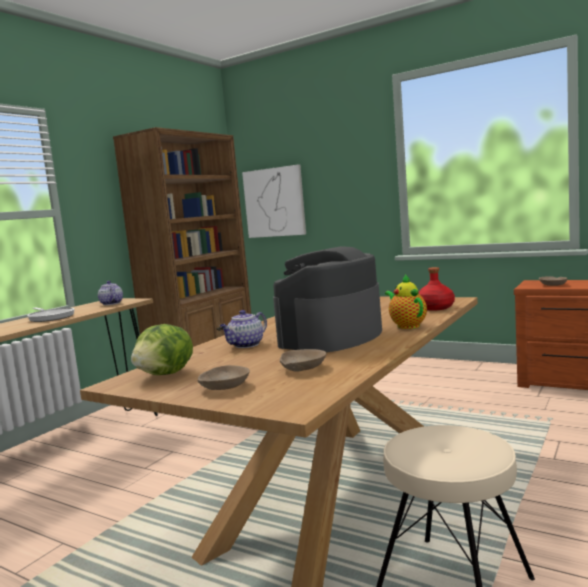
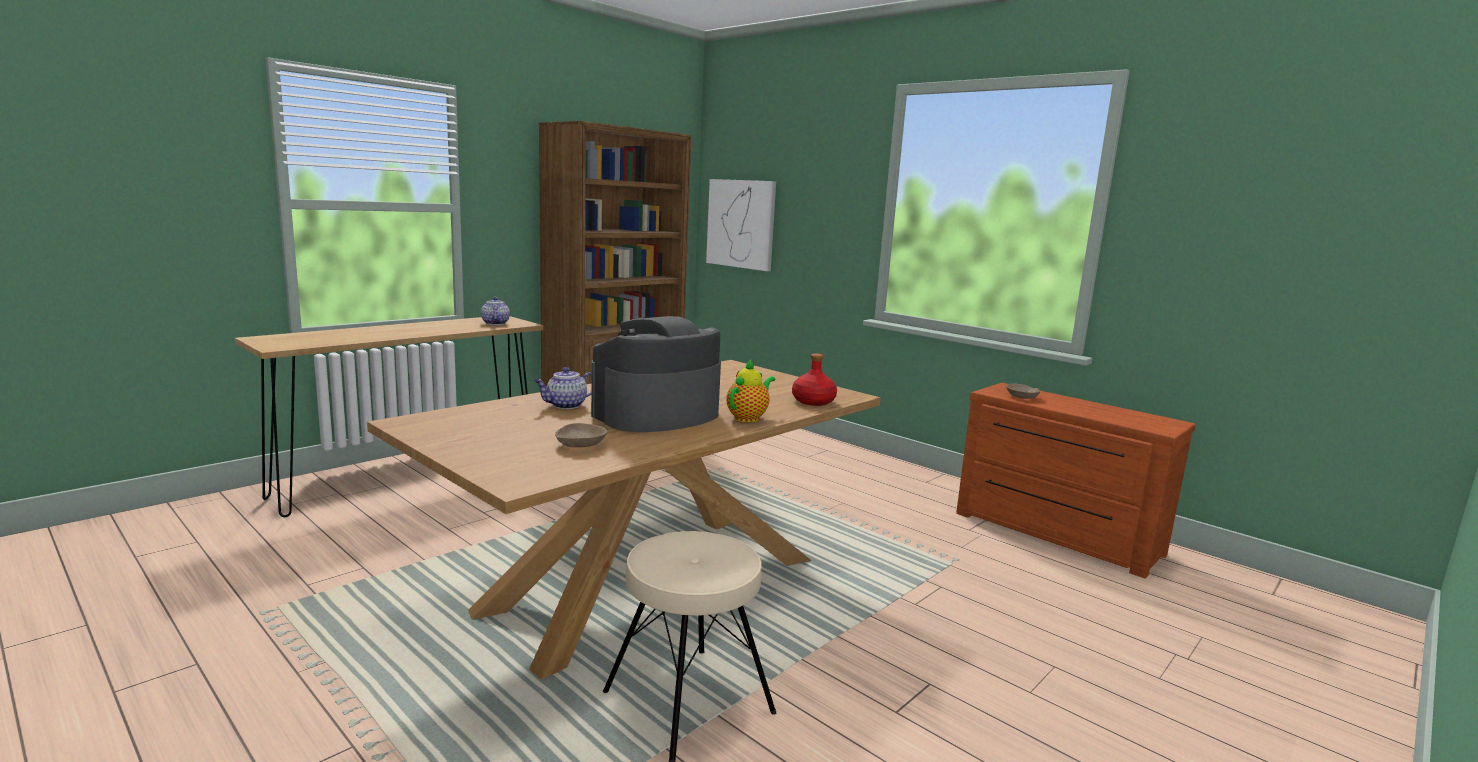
camera: 10 degrees right, 5 degrees up
(51, 317) = (419, 329): frying pan -> none
(166, 374) = (455, 422): lettuce -> none
(224, 387) = (487, 448): beige bowl -> none
(407, 325) = (748, 418): teapot -> teapot turned 45 degrees clockwise

